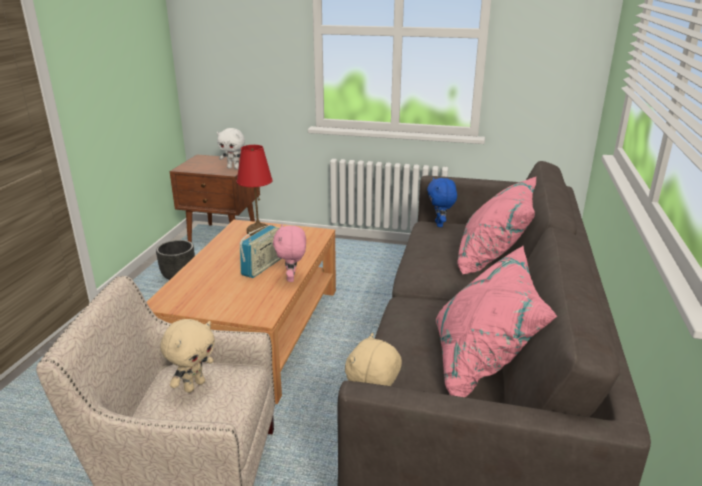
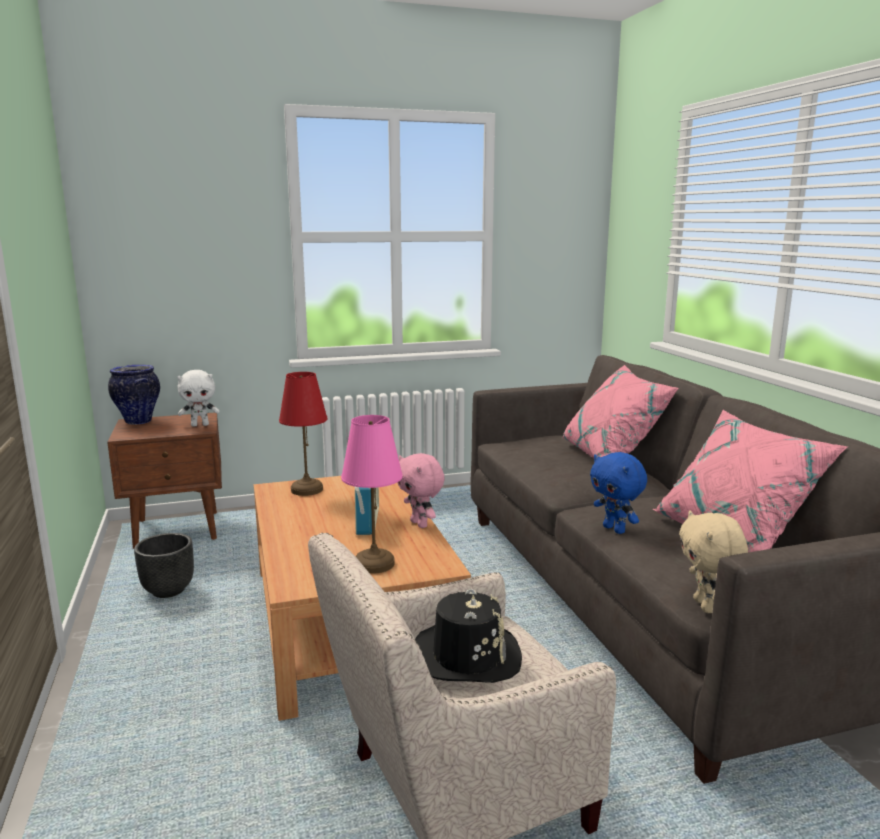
camera: 30 degrees left, 10 degrees down
(194, 386) = (466, 655): beige plush toy -> black hat
(204, 158) = (138, 421): none -> vase
(225, 301) = (374, 564): none -> pink table lamp
(440, 224) = (511, 442): blue plush toy -> blue plush toy (615, 529)

